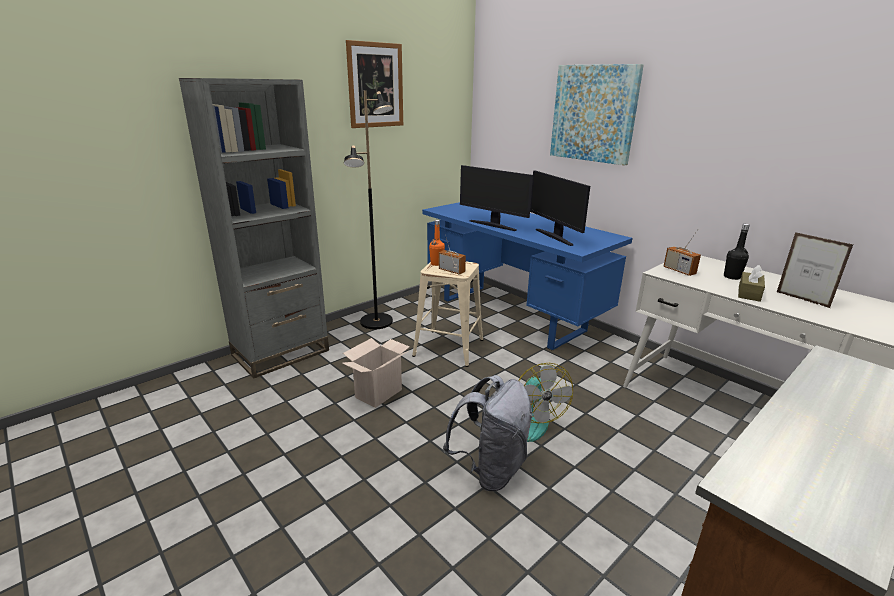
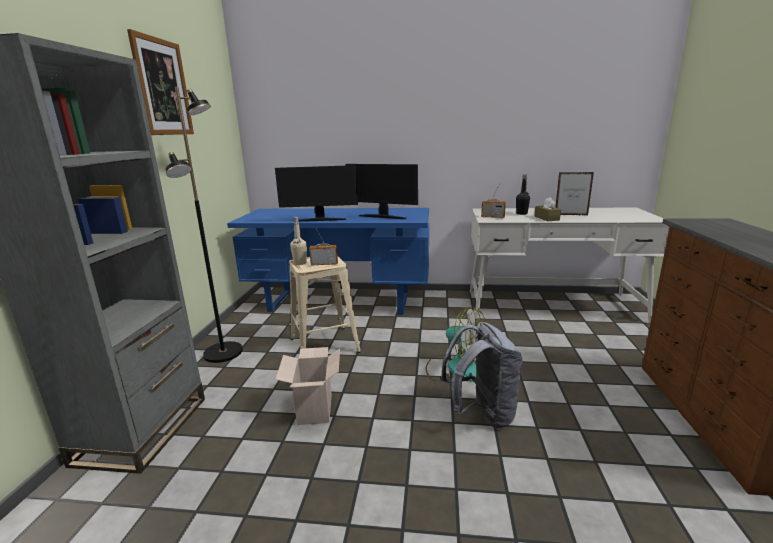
camera: 40 degrees left, 5 degrees down
(436, 263) = (300, 263): orange bottle -> beige bottle
(594, 113) = (375, 113): picture -> none

